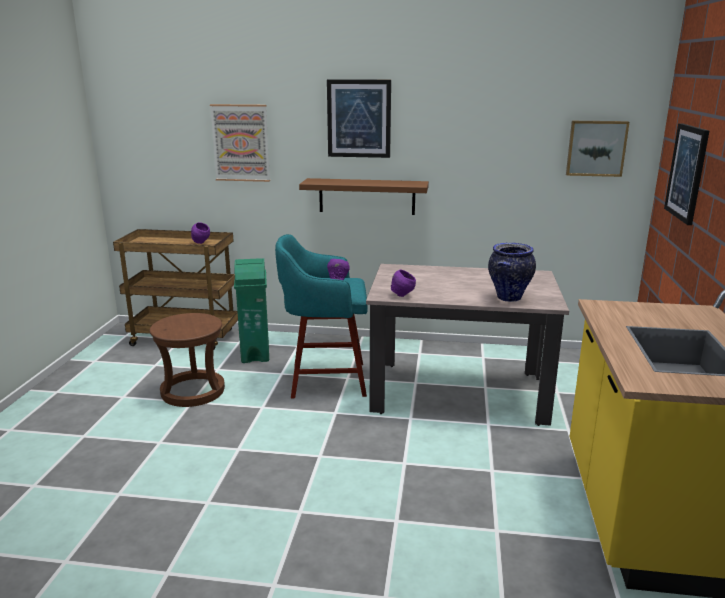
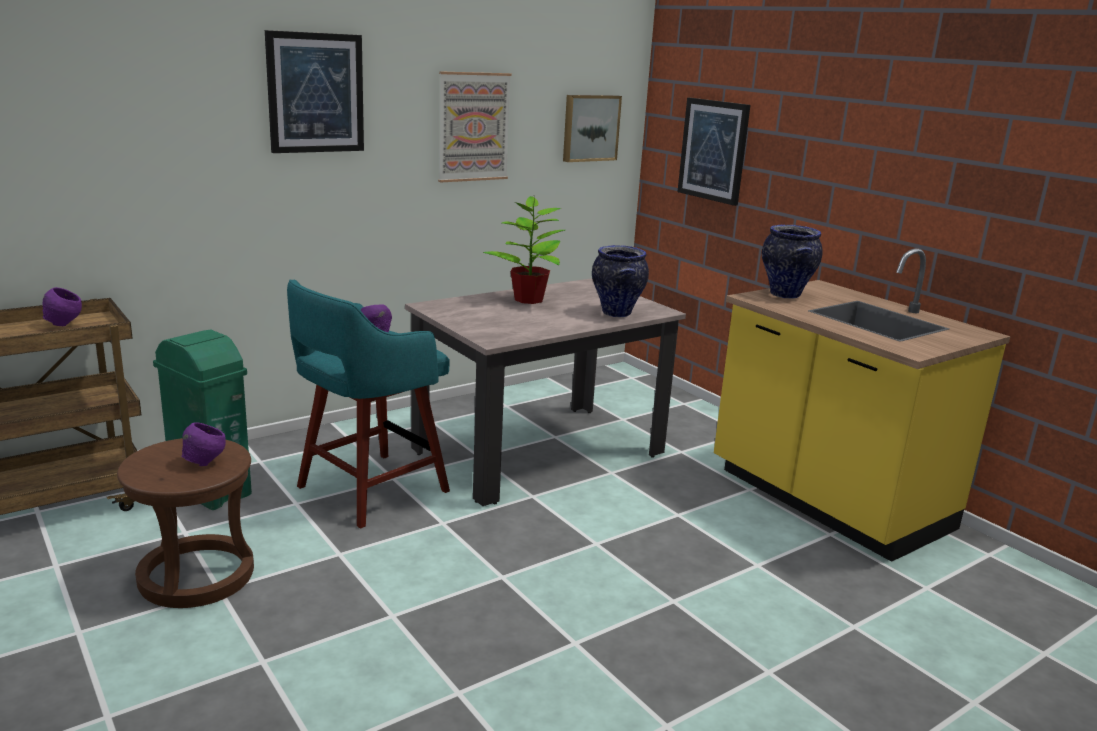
camera: 45 degrees left, 0 degrees up
(241, 143) = (114, 137): picture -> picture (473, 127)
(366, 196) = (331, 211): brown shelf -> none
(402, 295) = (514, 335): purple bowl -> purple bowl (204, 463)
(464, 276) = (528, 300): none -> potted plant
(638, 310) = (785, 295): none -> vase

